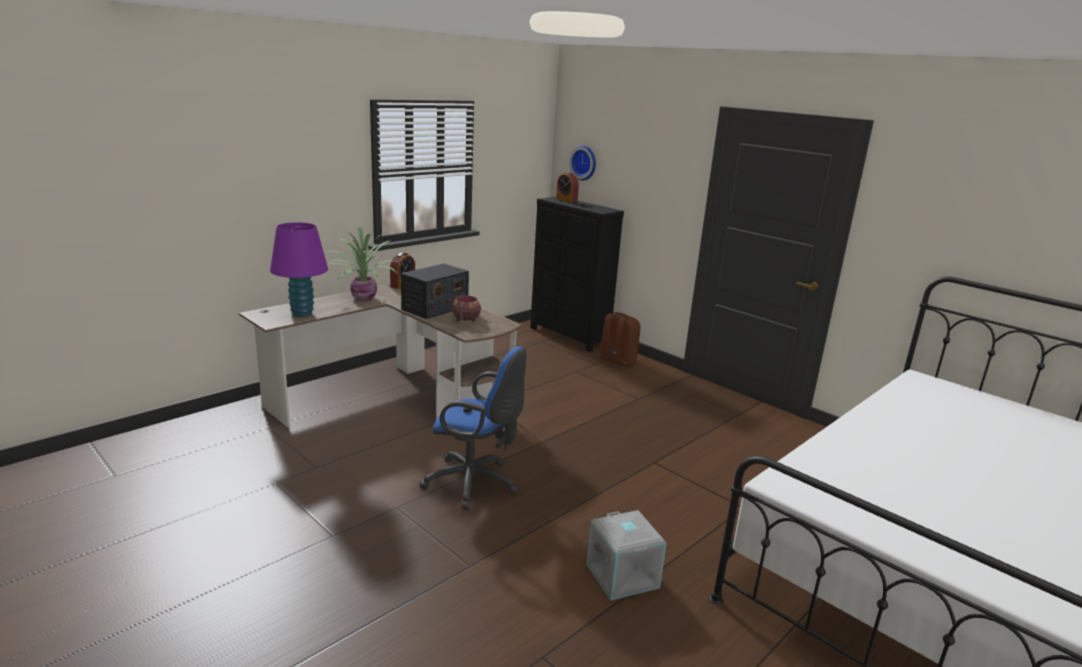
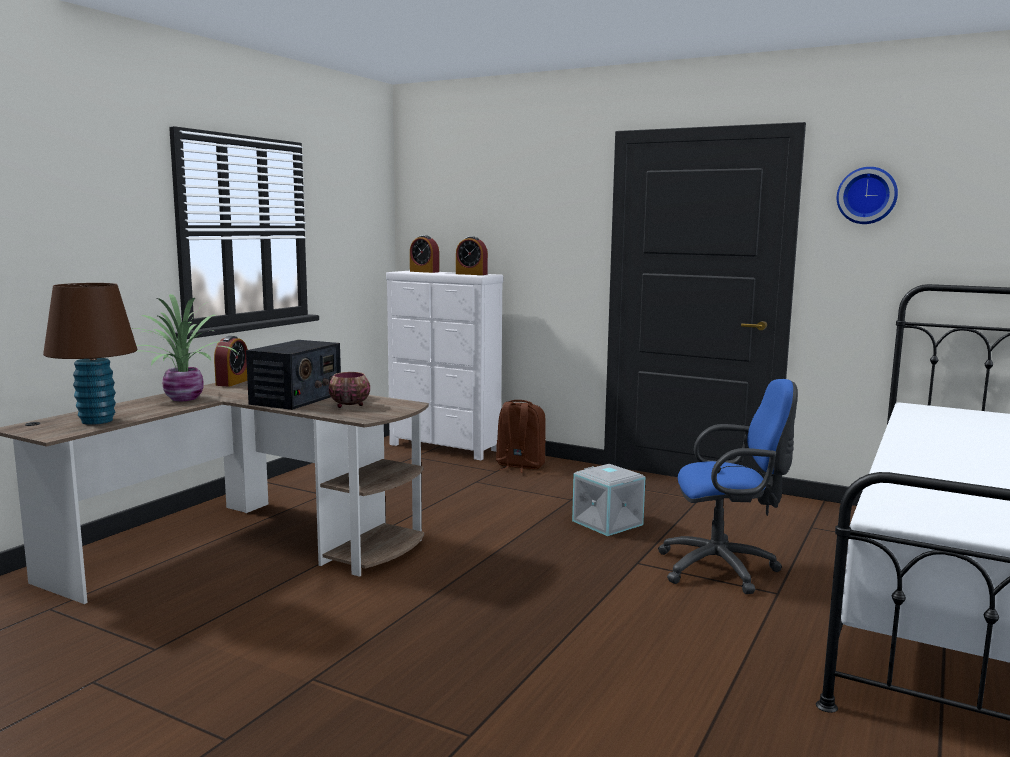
camera: 15 degrees left, 10 degrees down
(302, 313) = (97, 421): purple table lamp -> brown table lamp
(475, 484) = (416, 628): blue office chair -> blue office chair (724, 569)
(568, 336) = (444, 448): black dresser -> white dresser
(584, 162) = (441, 224): wall clock -> wall clock (867, 195)
(598, 208) = (471, 274): none -> alarm clock
(623, 576) = (691, 703): grey storage box -> grey storage box (608, 522)

